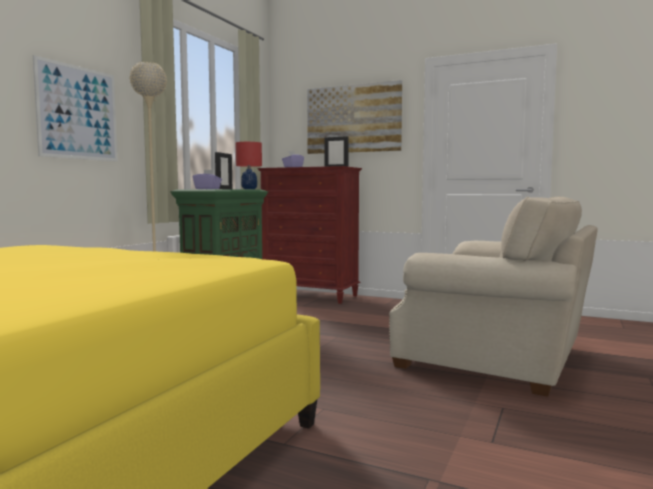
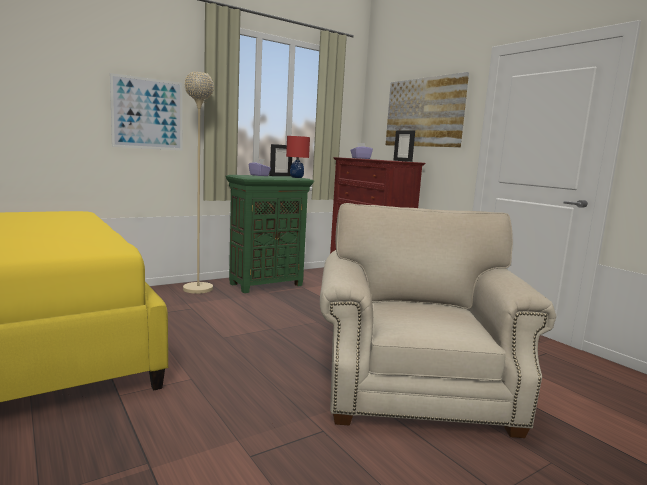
camera: 30 degrees right, 5 degrees up
(495, 359) = (414, 383): beige armchair -> beige armchair turned 150 degrees counterclockwise

